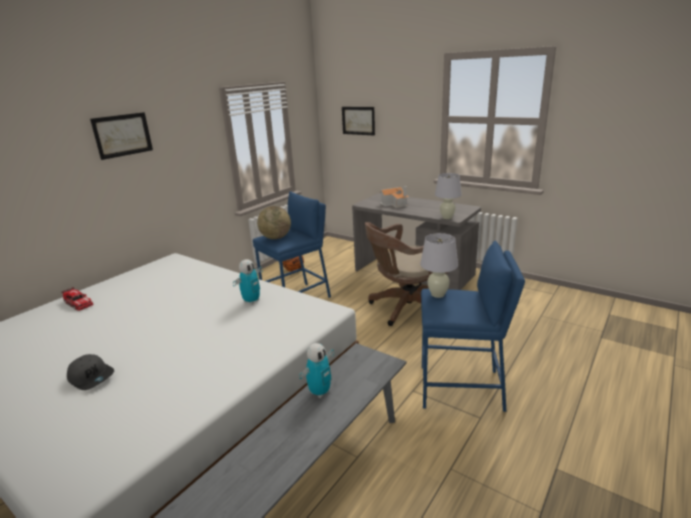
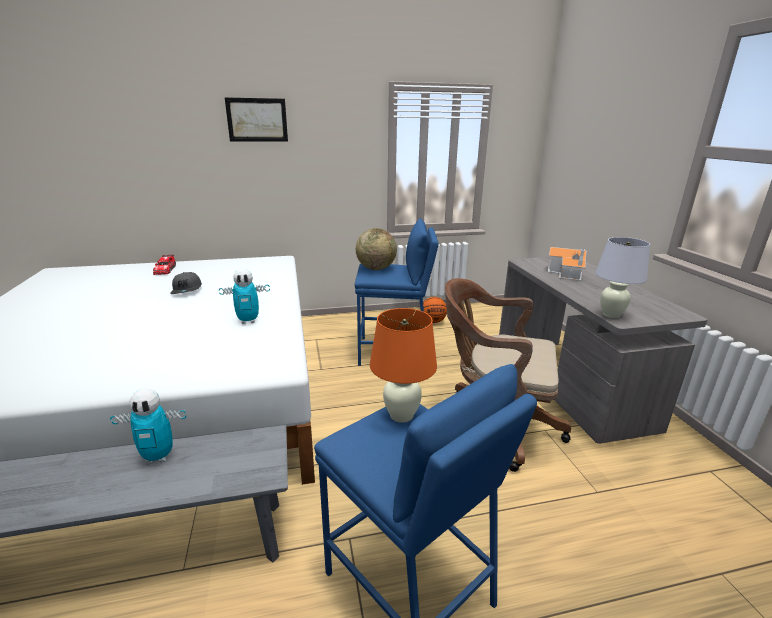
camera: 40 degrees right, 0 degrees up
(92, 377) = (52, 327): grey cap -> grey cap (187, 290)
(358, 120) = (582, 147): picture -> none
(437, 294) = (401, 415): white table lamp -> orange table lamp

